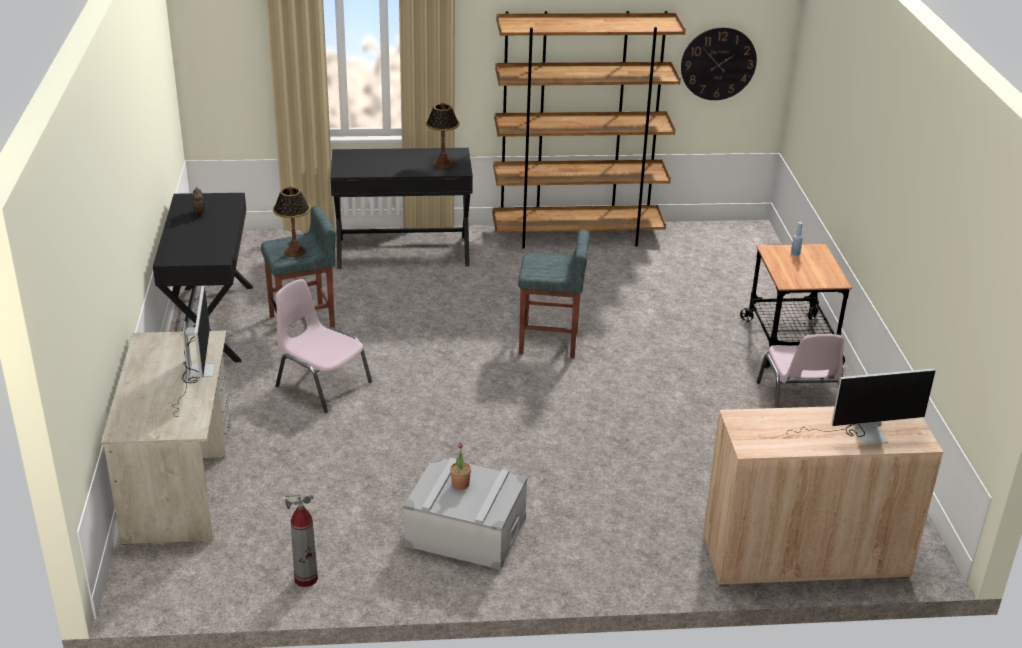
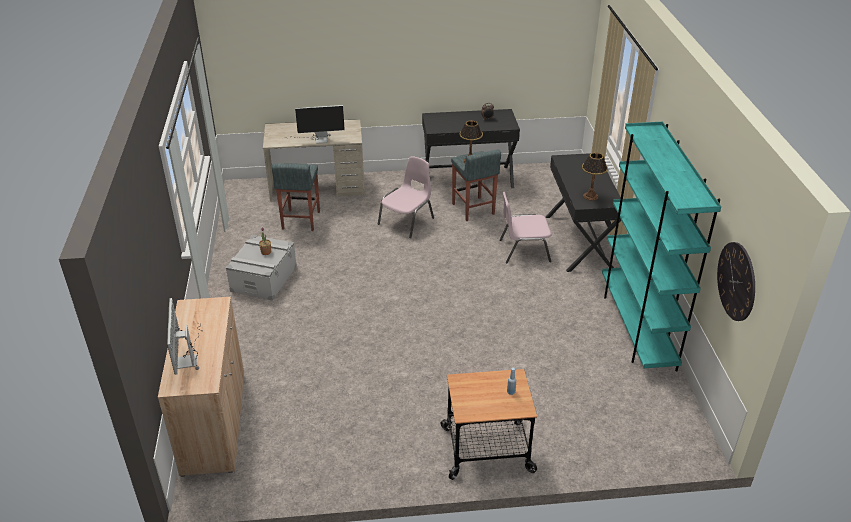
camera: 90 degrees right, 5 degrees up
(306, 579) = (237, 230): fire extinguisher -> none
(549, 343) = (465, 311): grey stool -> grey stool (300, 220)
(577, 236) = (637, 327): brown bookcase -> turquoise bookcase
(798, 403) = (394, 443): pink chair -> pink chair (523, 250)

